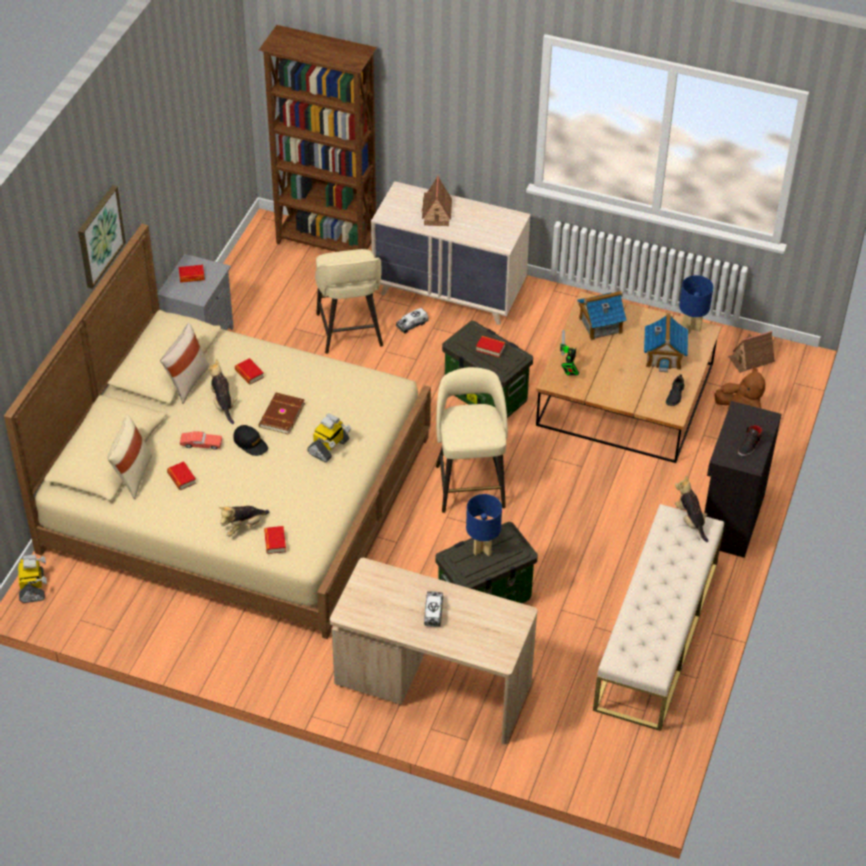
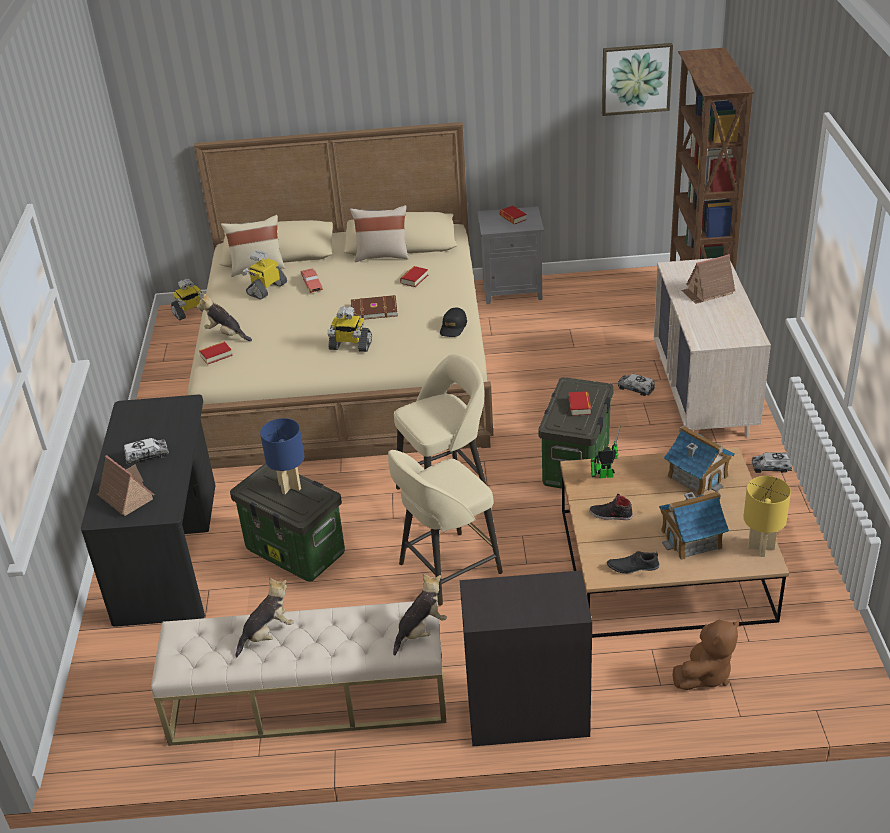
camera: 70 degrees right, 10 degrees down
(99, 236) = (386, 86): picture -> picture (636, 78)
(181, 478) = (266, 289): book -> toy robot
(223, 404) = (367, 279): plush toy -> plush toy (267, 634)
(250, 443) = (328, 306): black cap -> black cap (453, 327)
(350, 332) = (592, 358): beige stool -> beige stool (447, 569)
(432, 686) = (169, 552): beige desk -> black desk
(558, 296) = (771, 468): none -> toy truck
(691, 328) = (760, 547): blue table lamp -> yellow table lamp
(749, 446) = (511, 607): black shoe -> black shoe (610, 515)
(751, 359) = (820, 655): toy house -> toy house (125, 497)

